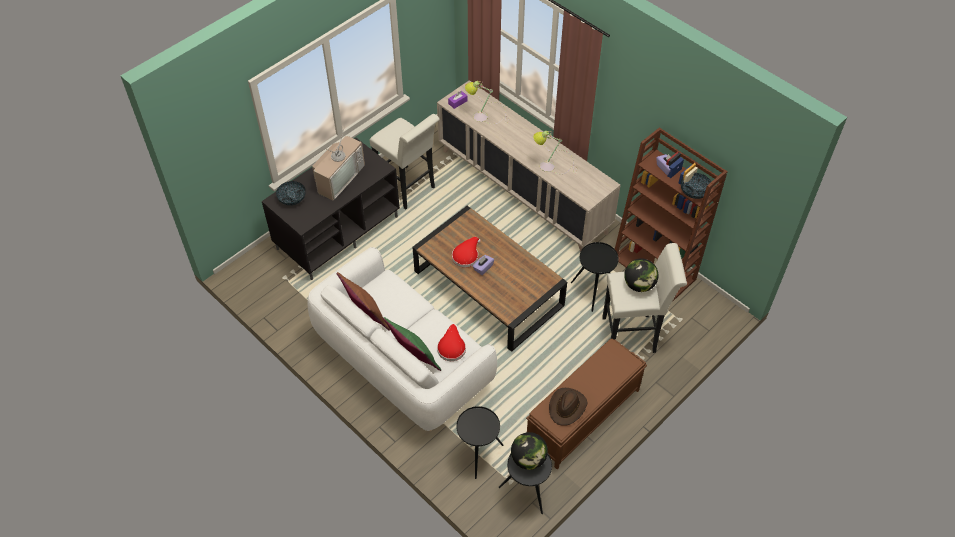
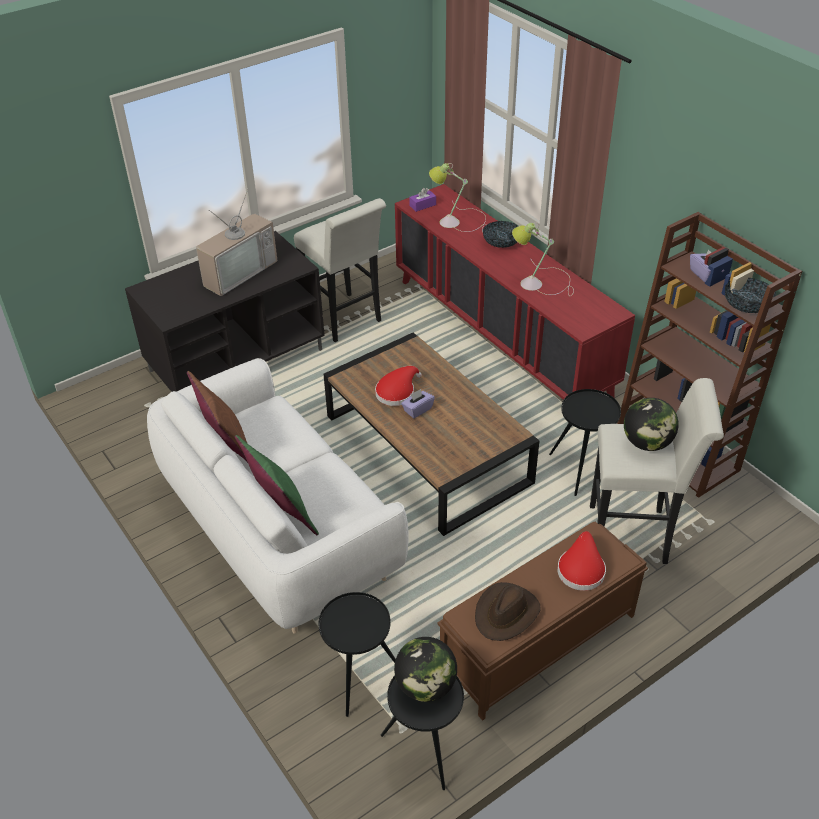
camera: 10 degrees right, 10 degrees down
(292, 199) = (166, 289): bowl -> bowl (501, 243)
(451, 347) = (342, 504): red hat -> red hat (581, 568)
(523, 190) = (501, 335): beige cabinet -> red cabinet

